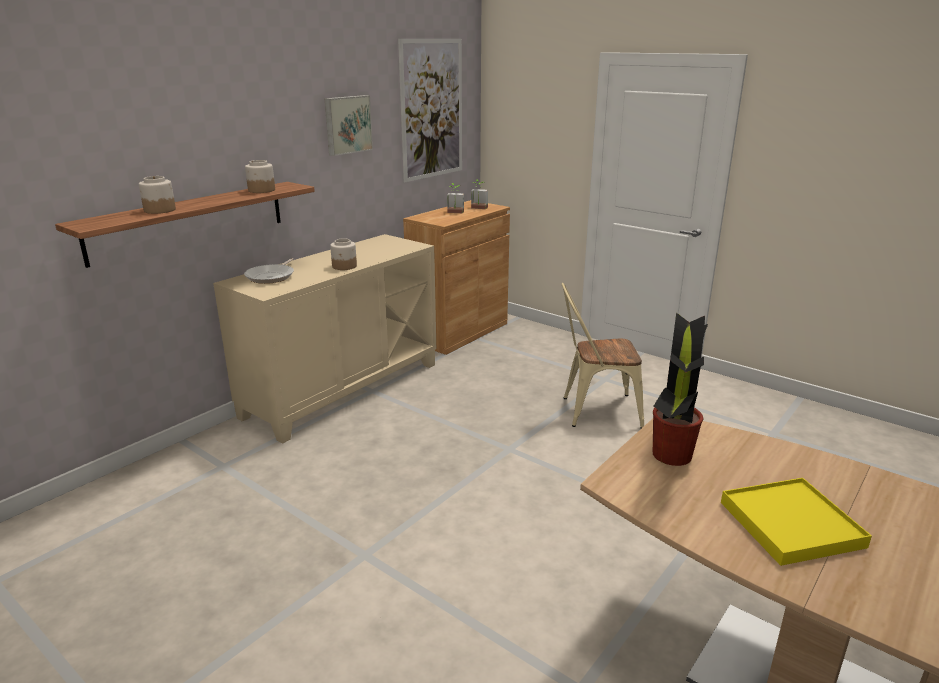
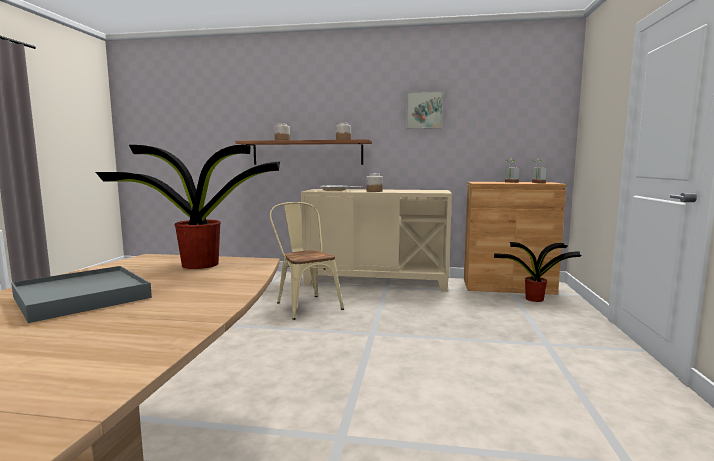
camera: 60 degrees right, 15 degrees down
(432, 109) = (512, 105): picture -> none
(505, 338) = (533, 299): none -> potted plant
(594, 411) = (479, 350): beige chair -> beige chair (305, 304)
(790, 524) = (82, 297): yellow tray -> grey tray

